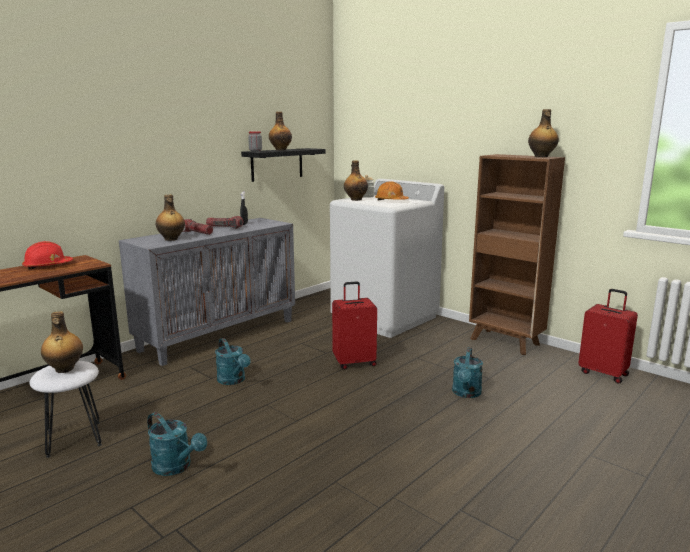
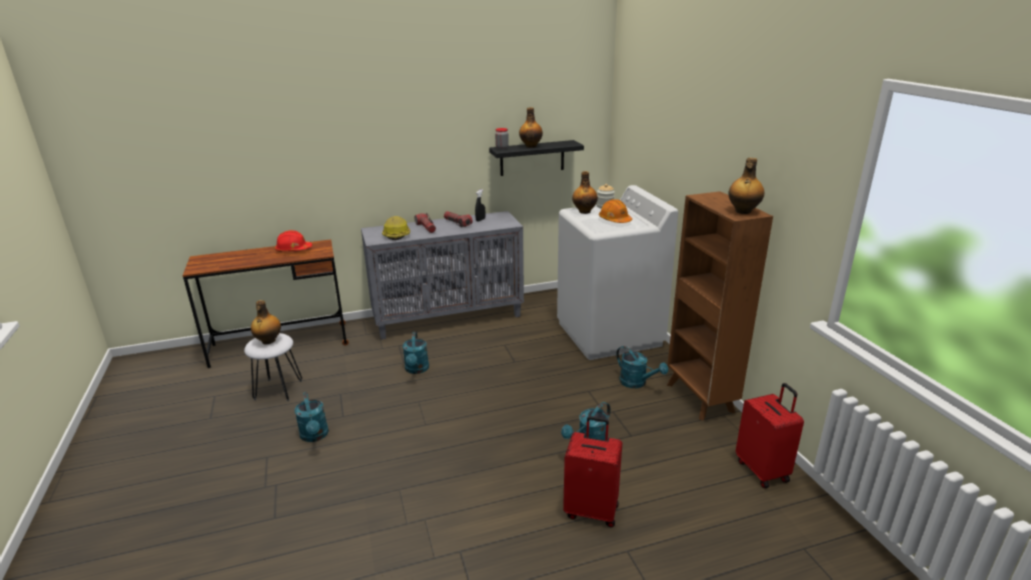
camera: 30 degrees right, 10 degrees up
(171, 239) = (396, 234): bottle -> hard hat
(354, 362) = (527, 379): red suitcase -> red suitcase (592, 510)
(448, 343) = (637, 383): none -> turquoise watering can

